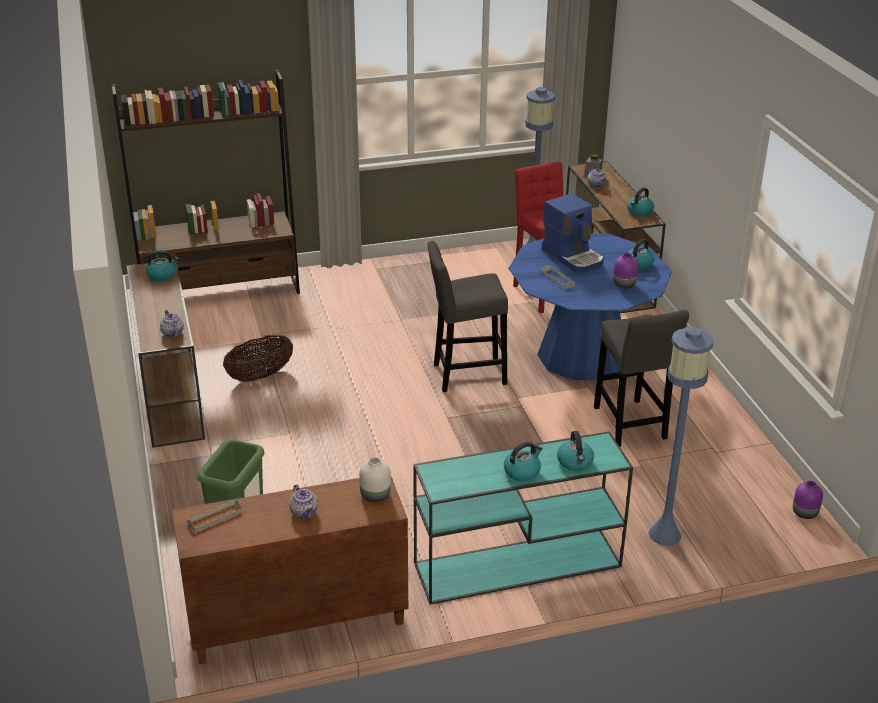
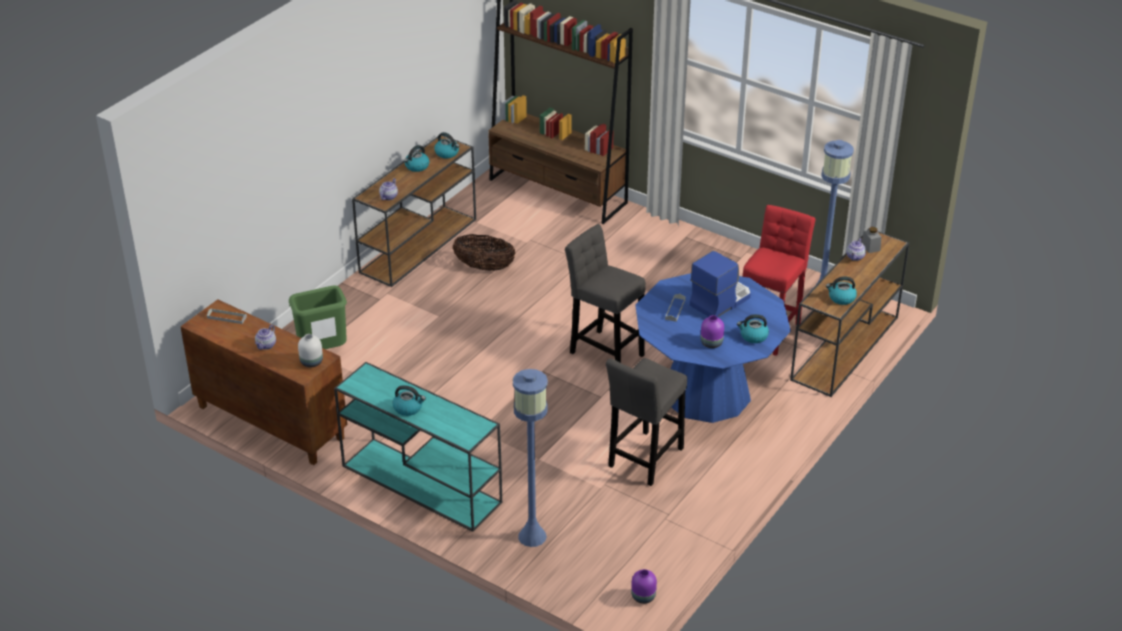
camera: 50 degrees right, 5 degrees up
(573, 256) = (720, 301): coffee machine -> coffee machine turned 150 degrees counterclockwise
(575, 462) = (445, 425): kettle -> kettle (417, 167)

